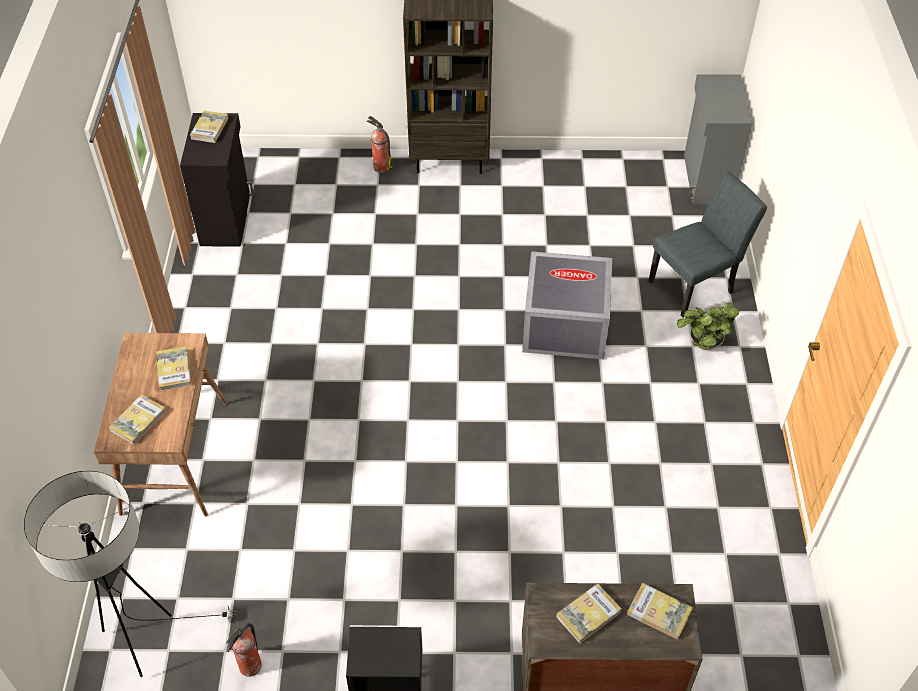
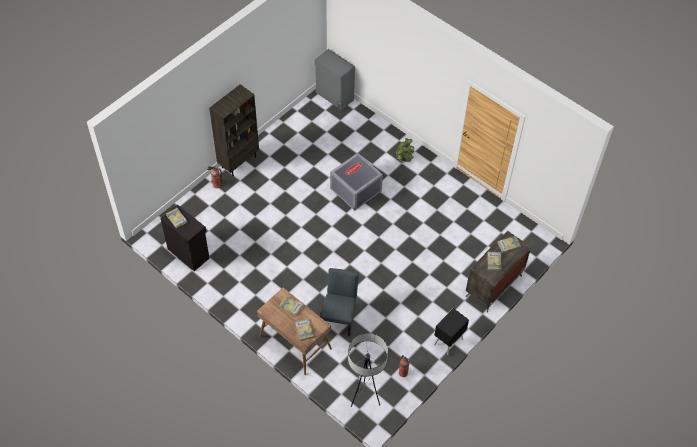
camera: 50 degrees left, 5 degrees up
(696, 285) = (378, 140): grey chair -> grey chair (339, 317)

